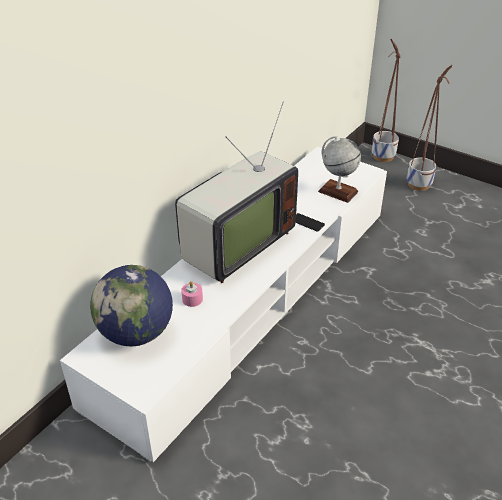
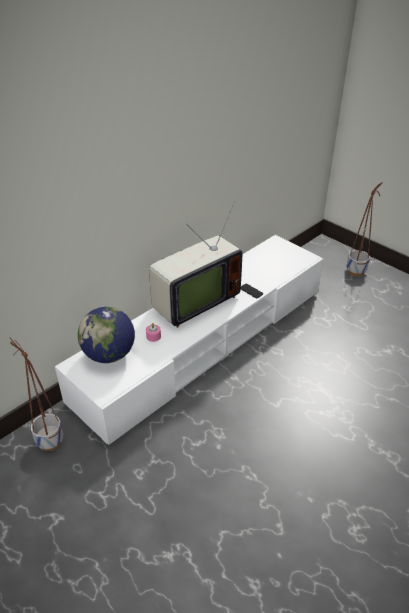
camera: 10 degrees right, 0 degrees up
(338, 191) = (280, 270): globe -> none
(383, 157) = (334, 246): planter -> planter (50, 441)

